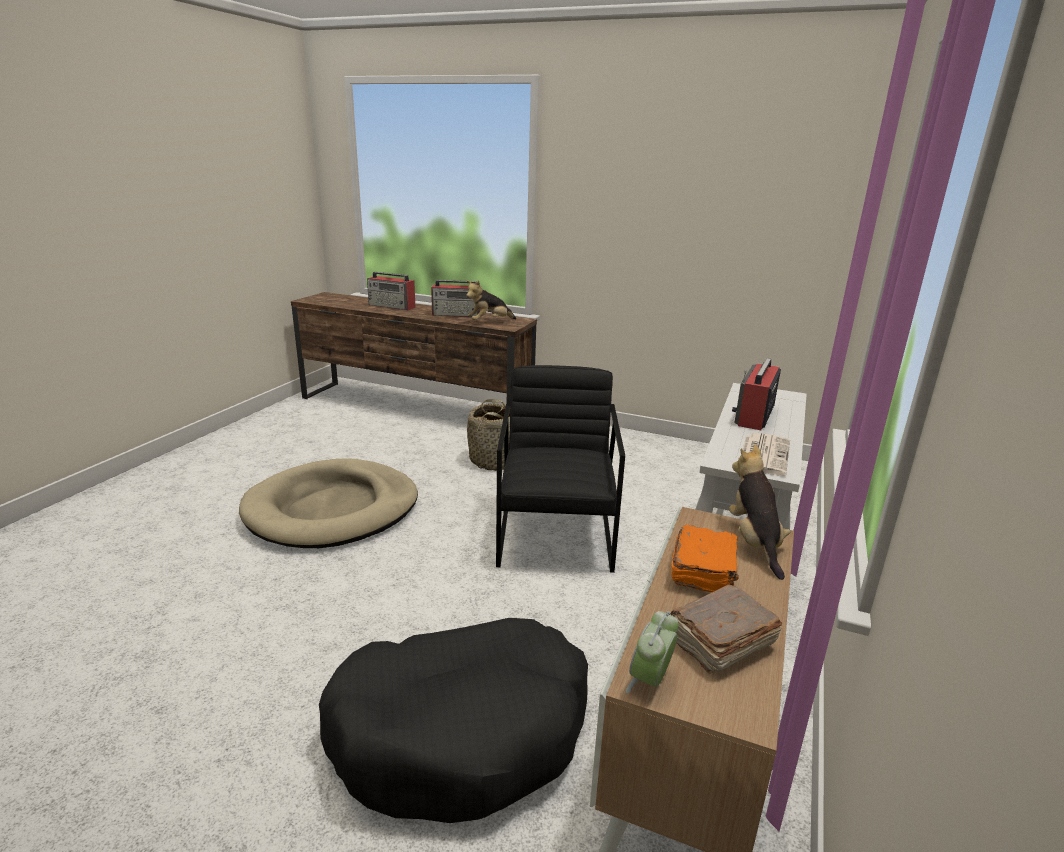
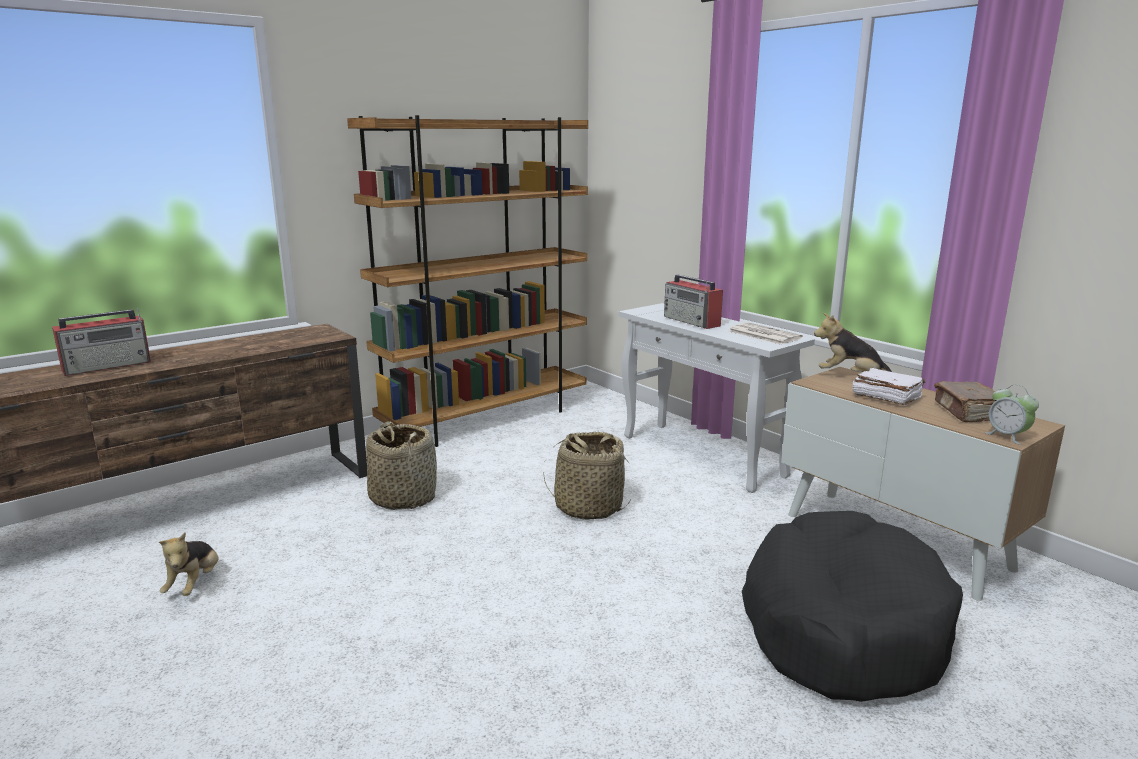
camera: 60 degrees left, 5 degrees down
(333, 509) = (385, 630): beige dog bed -> none
(457, 315) = (233, 346): radio -> none
(489, 322) = (298, 339): plush toy -> plush toy (194, 584)
(556, 535) = (588, 507): black armchair -> basket
(658, 447) = (486, 419): none -> brown bookcase
(704, 572) = (885, 397): orange book -> white book

